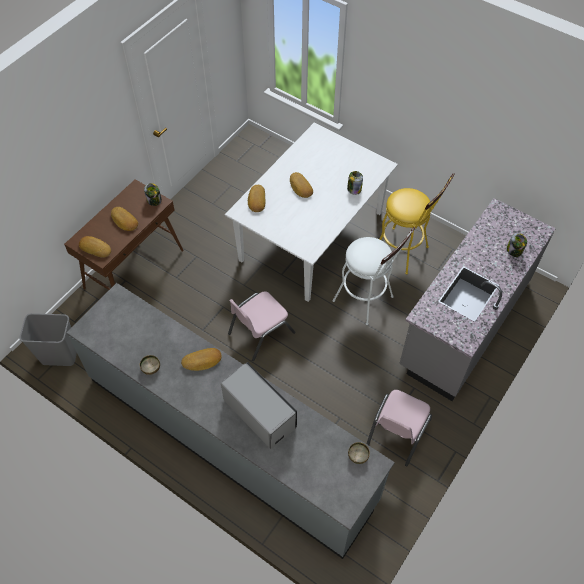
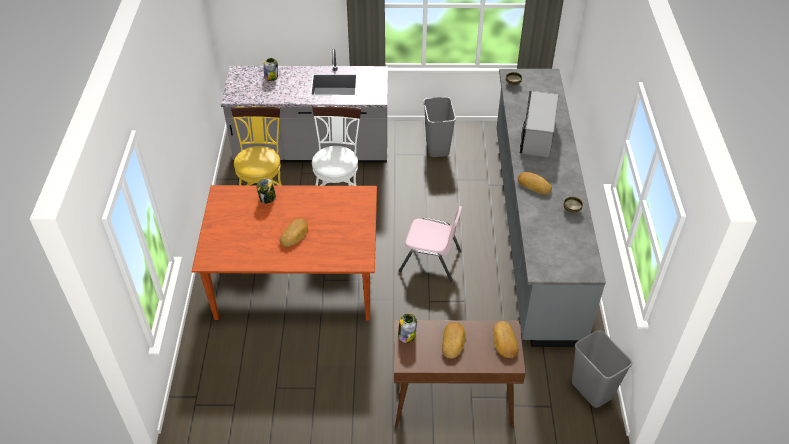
camera: 125 degrees left, 10 degrees down
(256, 200) = (338, 257): bread -> none
(311, 235) = (295, 282): white dining table -> brown dining table
(397, 432) = (438, 148): pink chair -> grey trash can

